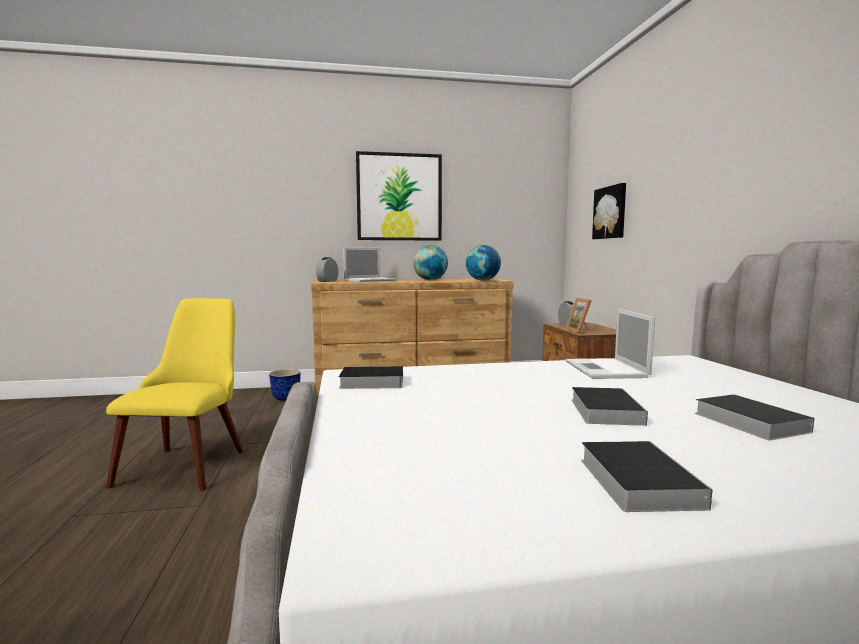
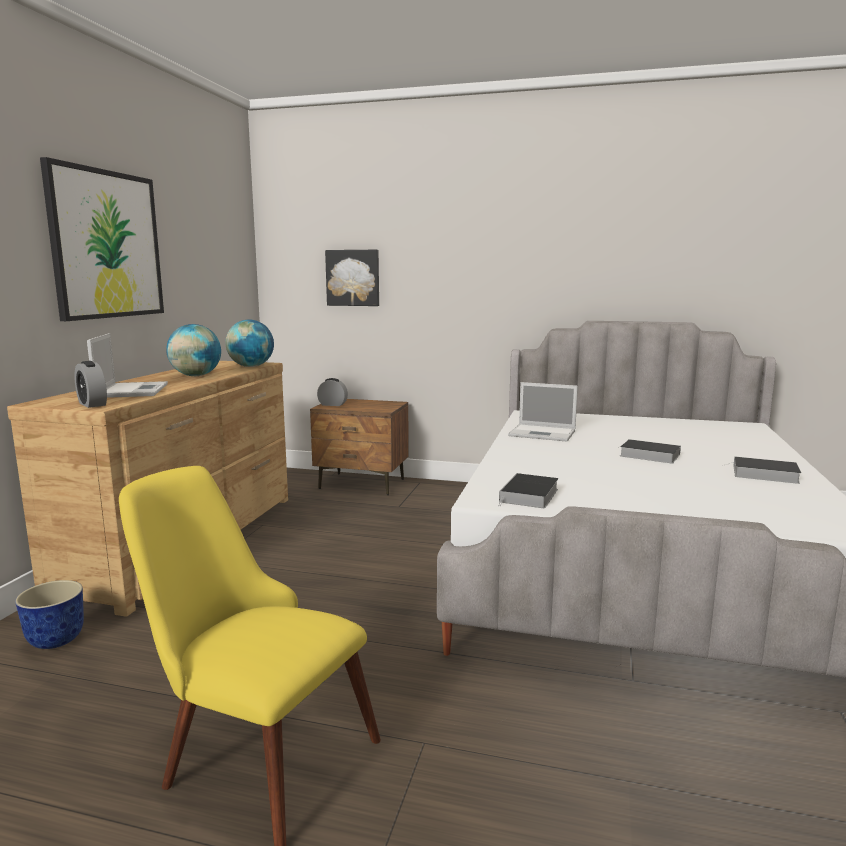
camera: 65 degrees left, 5 degrees up
(580, 331) = (373, 409): picture frame -> none
(746, 421) = (676, 439): book -> none

